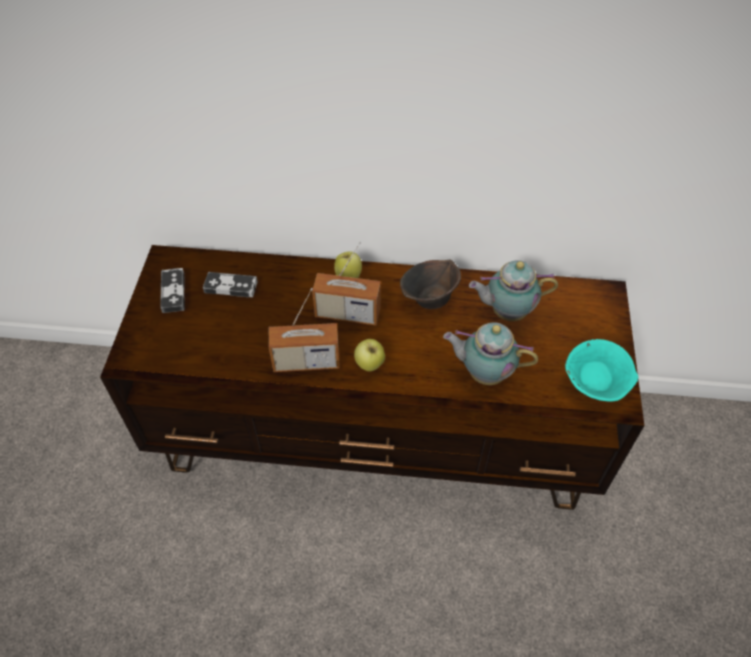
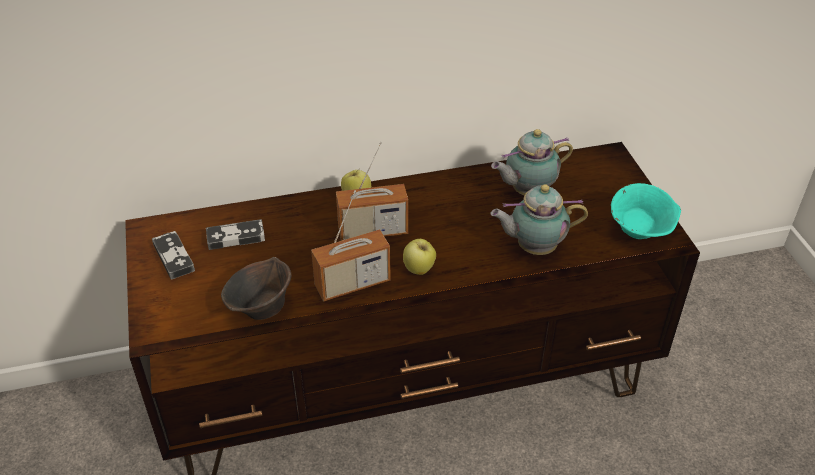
camera: 20 degrees left, 10 degrees down
(428, 298) = (447, 198): brown bowl -> brown bowl (260, 308)

